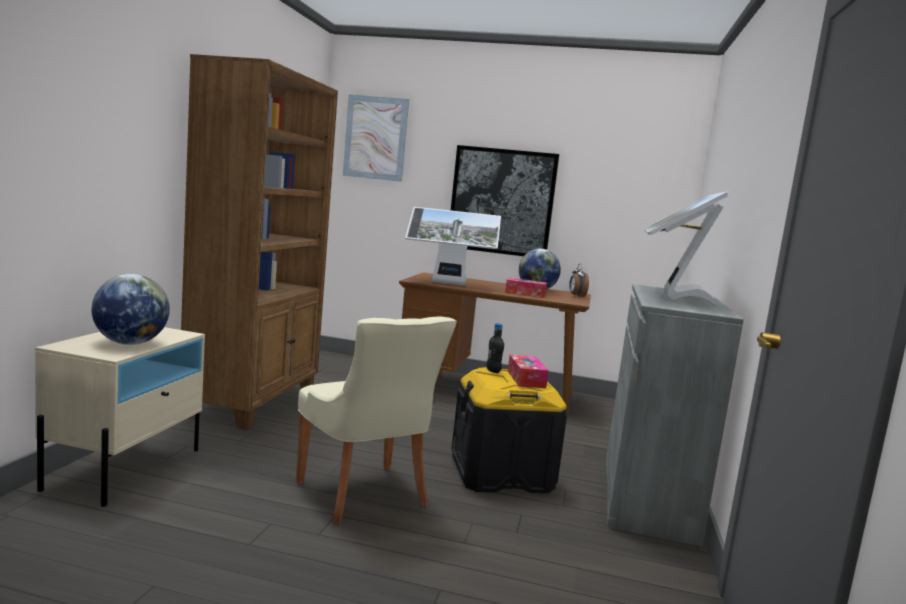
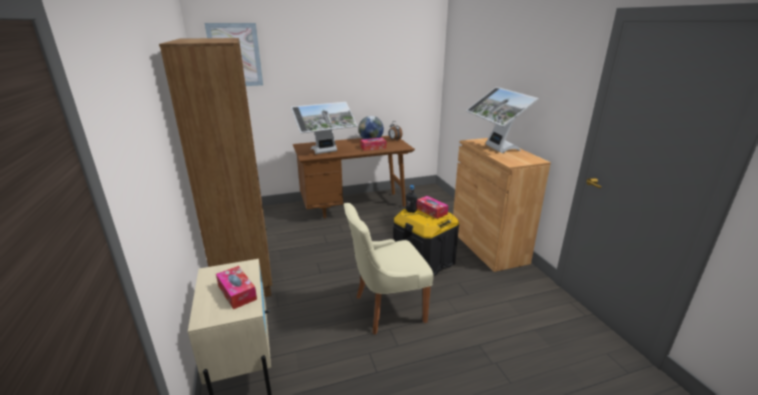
camera: 30 degrees left, 15 degrees up
(130, 343) = (237, 292): globe -> tissue box
(364, 495) = (387, 309): beige chair -> beige chair turned 135 degrees clockwise
(502, 201) = (335, 88): picture -> none
(647, 497) = (488, 246): grey cabinet -> brown cabinet

